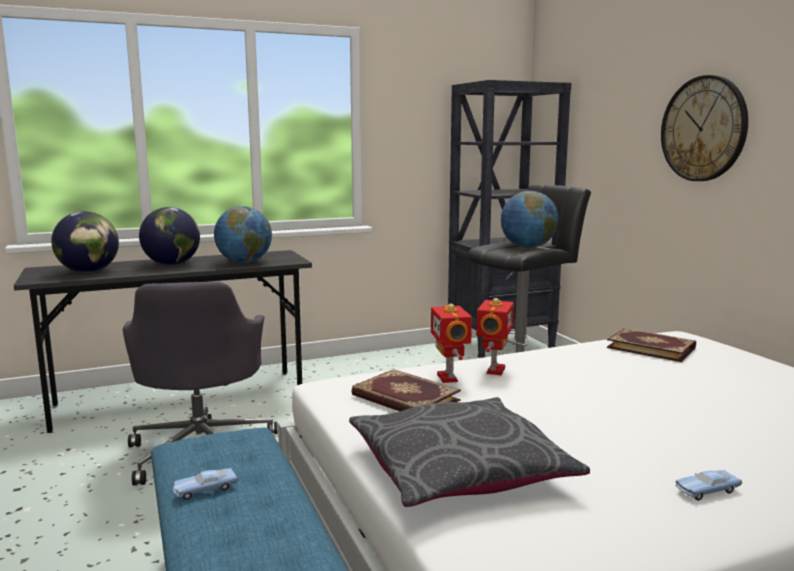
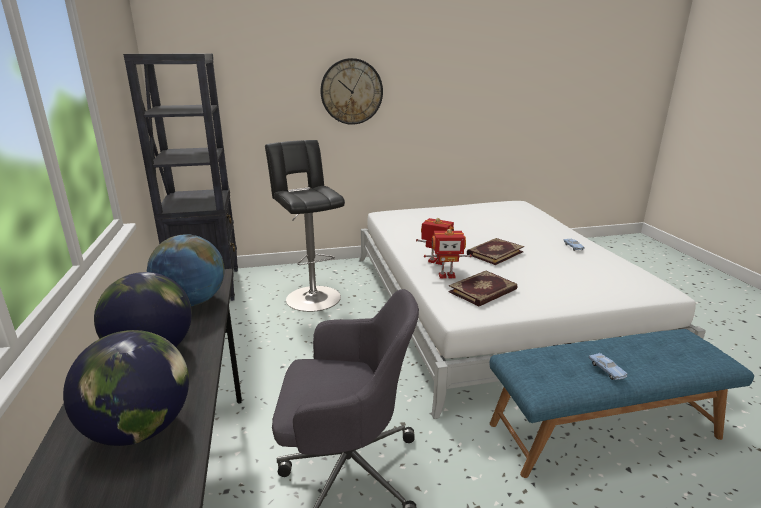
camera: 80 degrees left, 10 degrees up
(458, 469) = (573, 287): grey pillow -> none
(528, 247) = (305, 191): globe -> none
(651, 347) = (403, 222): book -> book (494, 253)

